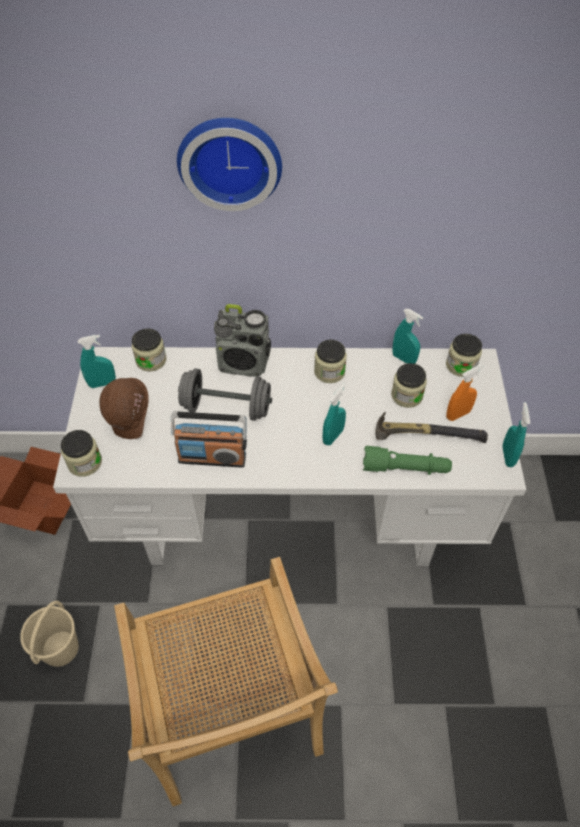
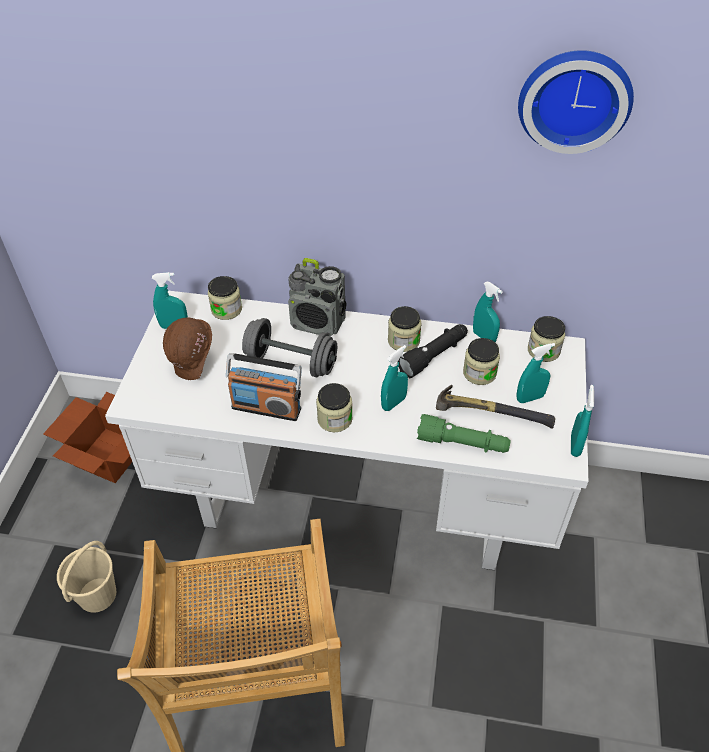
camera: 10 degrees right, 5 degrees down
(85, 462) = (140, 397): jar -> jar (334, 419)
(230, 160) = (313, 108): wall clock -> wall clock (574, 98)
(361, 383) = (434, 356): none -> black flashlight
(458, 414) = (530, 398): orange spray bottle -> turquoise spray bottle

